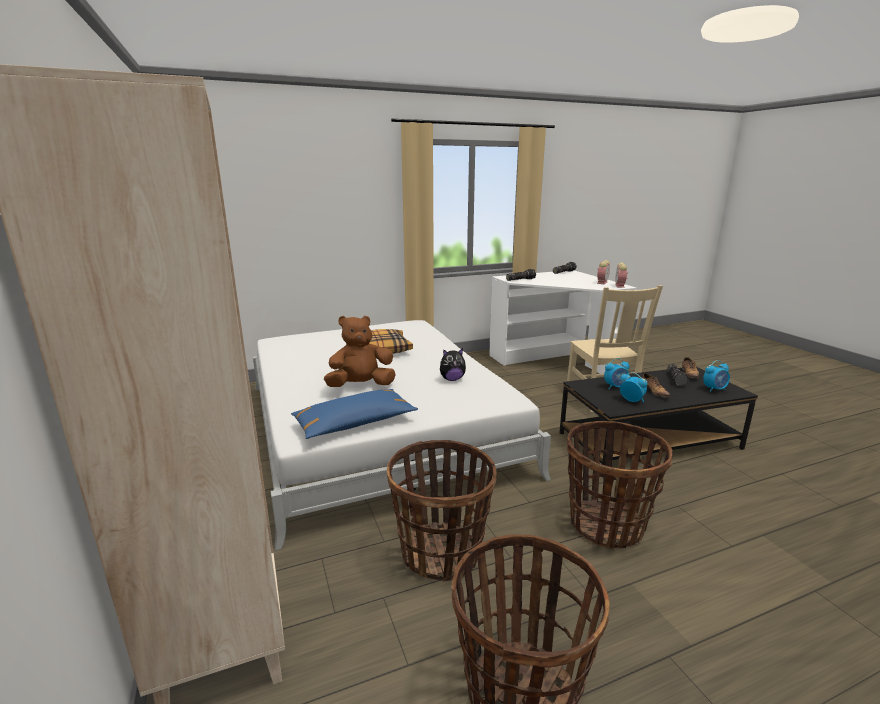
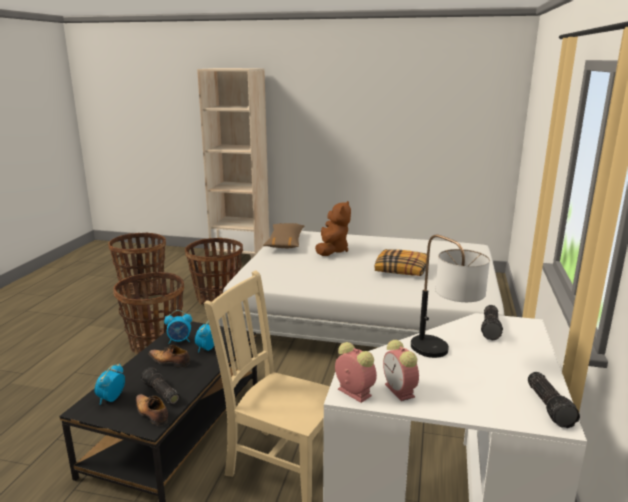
camera: 125 degrees right, 0 degrees up
(355, 423) = (285, 242): blue pillow -> brown pillow
(452, 379) = (305, 276): plush toy -> none
(563, 281) = (442, 356): none -> table lamp

